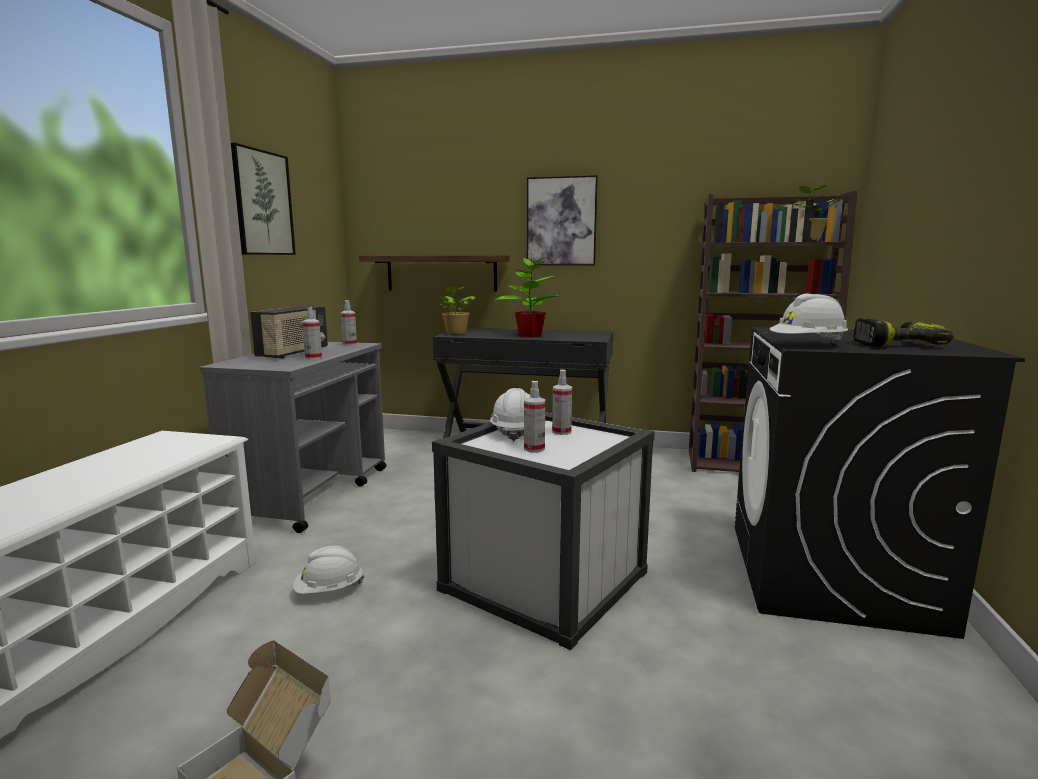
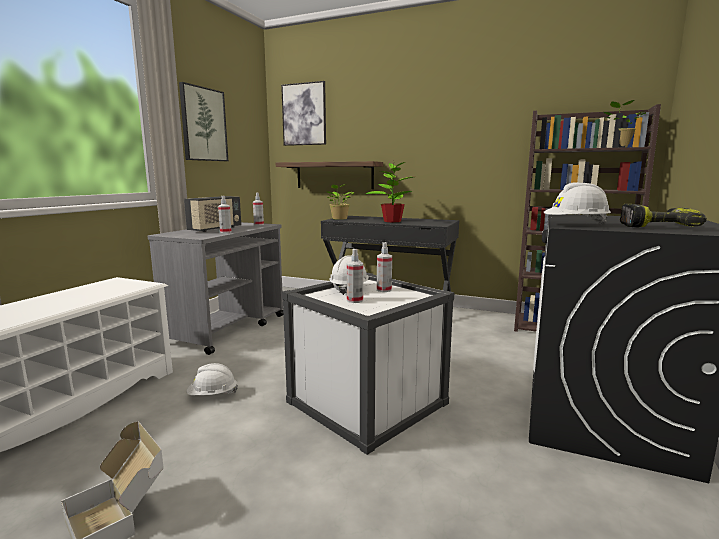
camera: 10 degrees right, 0 degrees up
(561, 221) = (421, 135): picture -> picture (304, 114)

